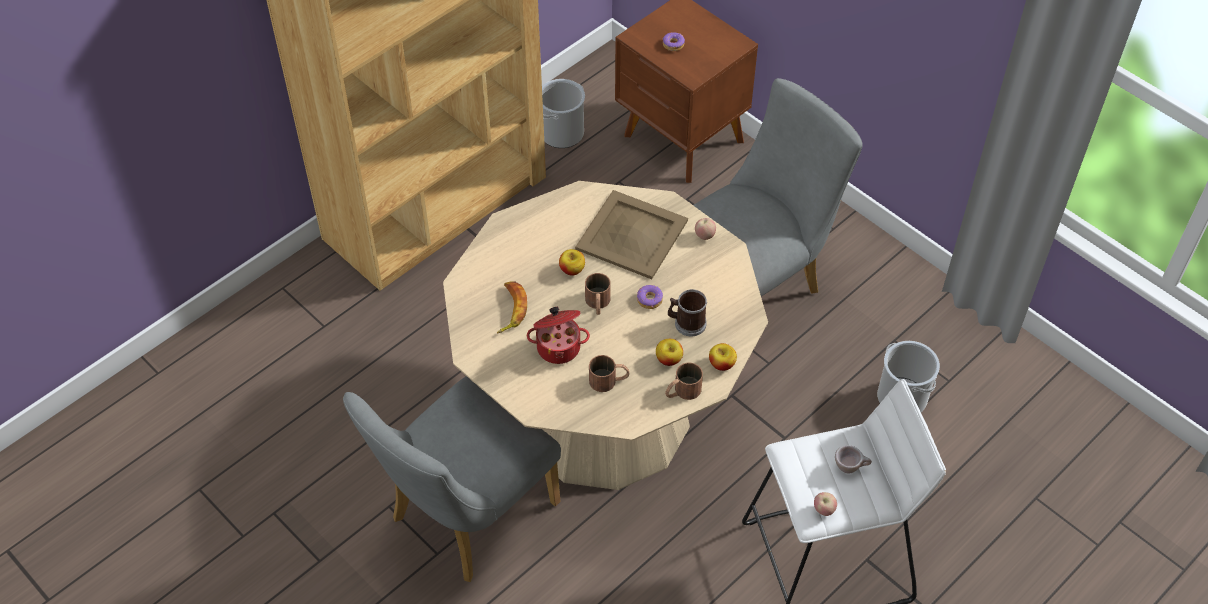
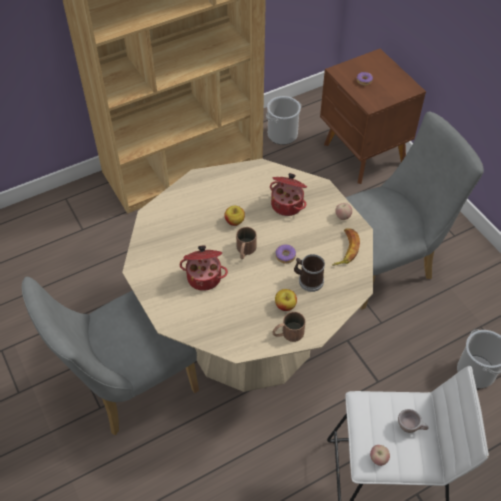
camera: 15 degrees right, 0 degrees up
(510, 309) = (179, 241): banana -> banana (345, 249)
(609, 380) = (233, 312): brown mug -> none
(631, 234) = (287, 204): beige tray -> cooking pot
(722, 364) = (326, 318): apple -> none

